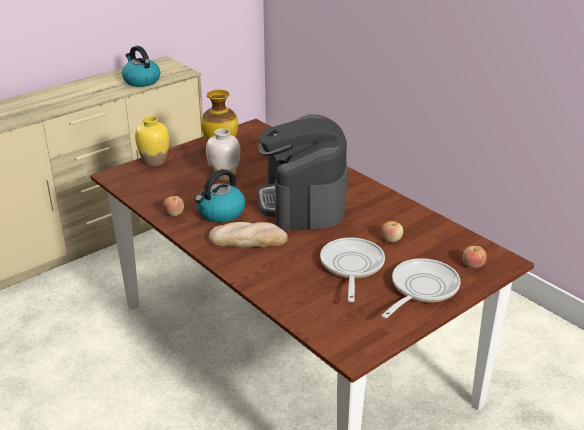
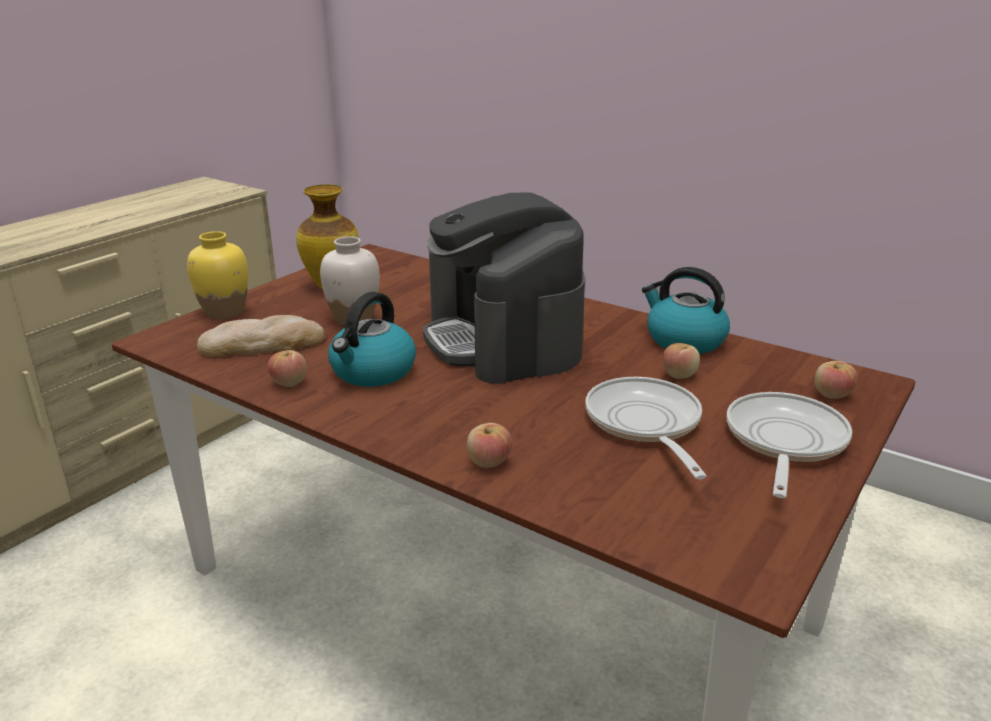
camera: 15 degrees left, 5 degrees down
(141, 81) = (172, 205): kettle -> kettle (684, 340)
(248, 239) = (442, 406): bread -> bread (262, 344)
(257, 275) = (488, 462): none -> apple

